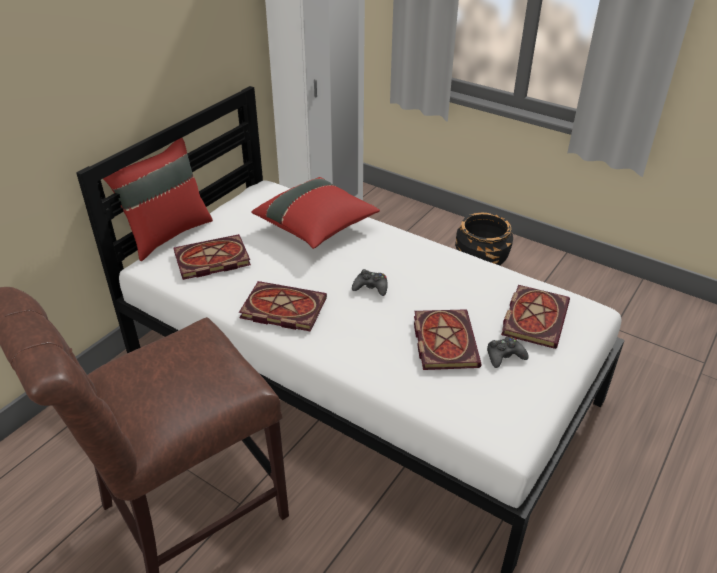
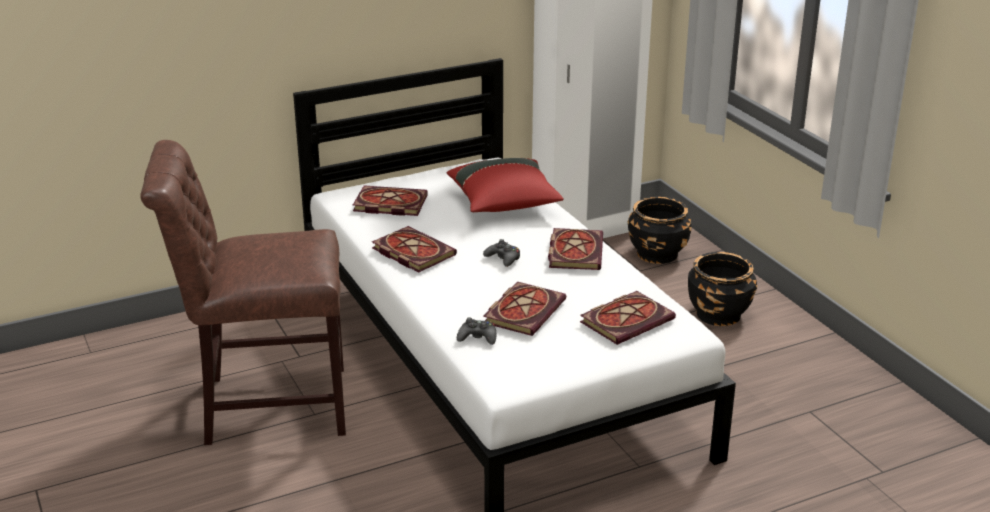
camera: 30 degrees right, 10 degrees down
(167, 234) = (372, 177): red pillow -> none
(393, 224) = (657, 254): none -> black planter
(421, 259) = (574, 251): none -> book
(504, 356) = (566, 337): black game controller -> black game controller (478, 337)

